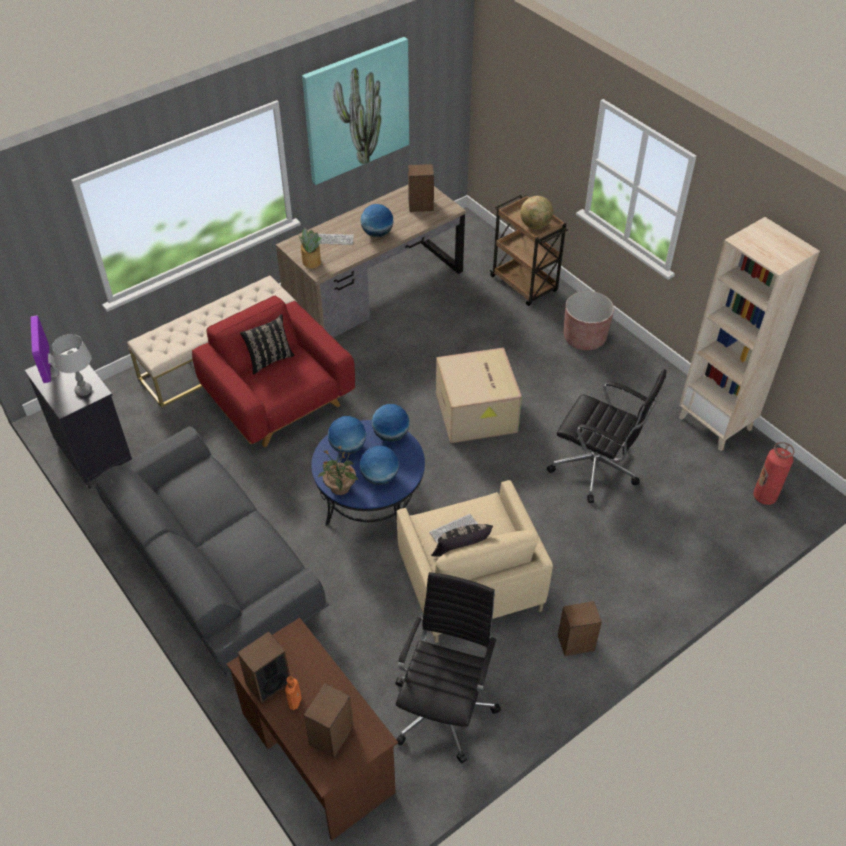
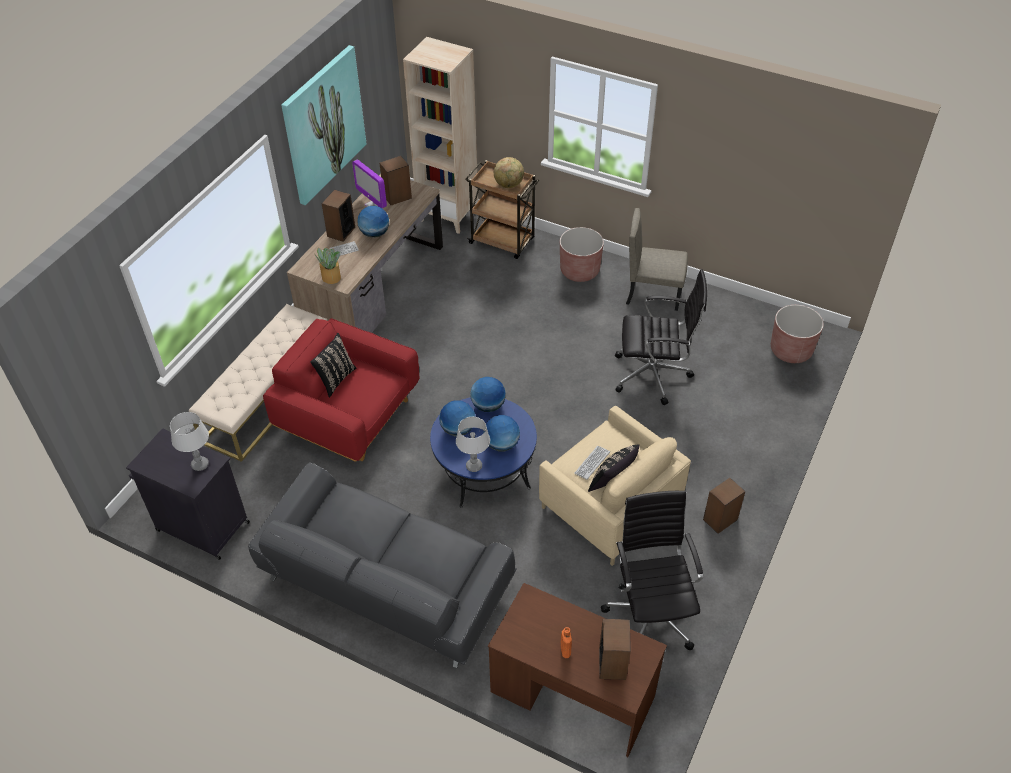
camera: 25 degrees left, 0 degrees up
(51, 372) = (155, 460): monitor -> monitor (373, 205)
(268, 683) = (533, 645): speaker -> speaker (341, 232)
(340, 488) = (474, 466): potted plant -> grey table lamp
(477, 413) = (530, 364): cardboard box -> none
(648, 385) = (653, 293): none -> beige chair
(716, 423) = (722, 306): beige bookcase -> beige bookcase (448, 216)
(764, 496) = (791, 350): fire extinguisher -> brown planter

